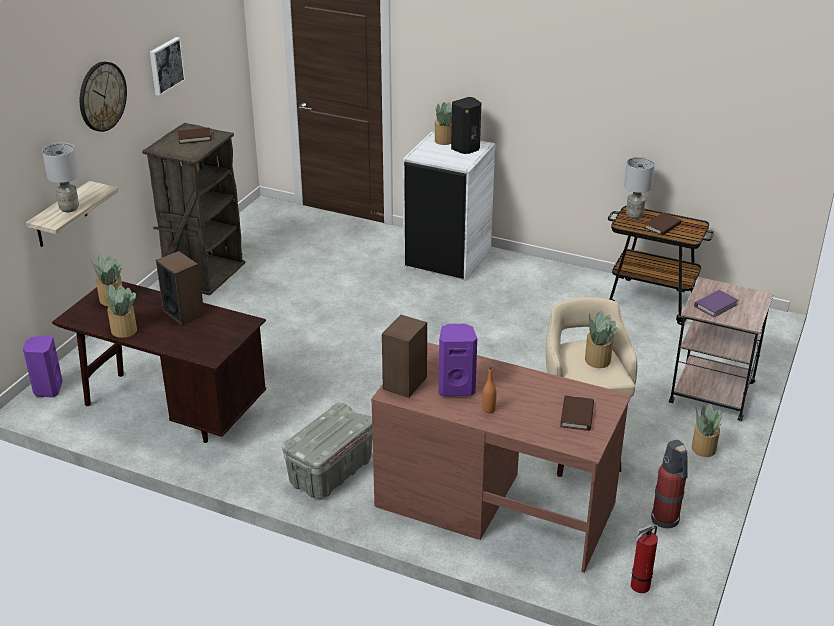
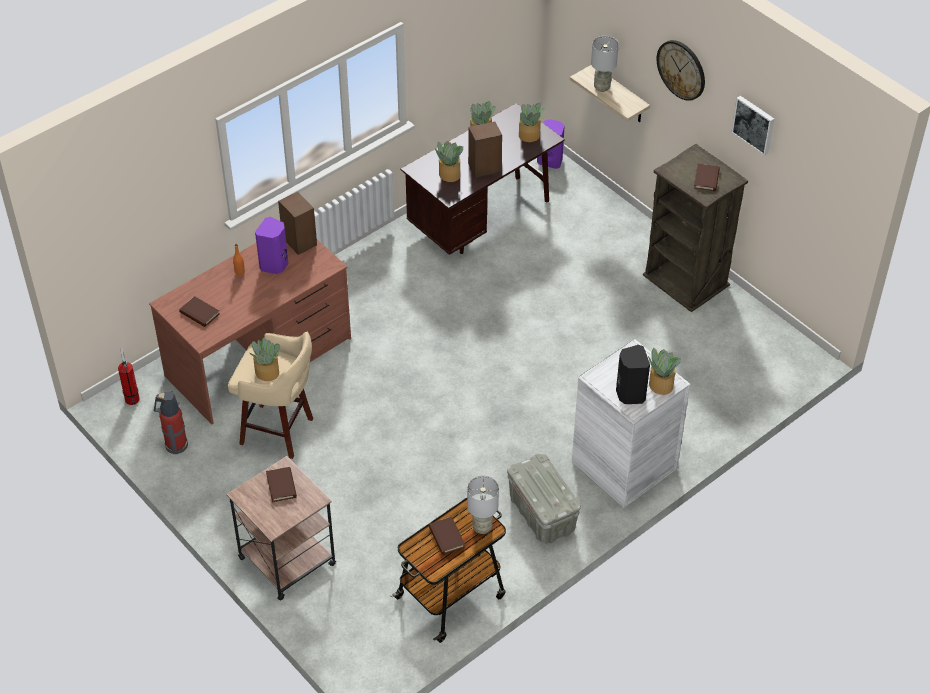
camera: 115 degrees right, 15 degrees up
(331, 473) = (353, 283): grey storage box -> grey storage box (541, 514)
(703, 448) = (227, 511): potted plant -> potted plant (449, 174)
(715, 305) = (281, 486): purple book -> brown book

